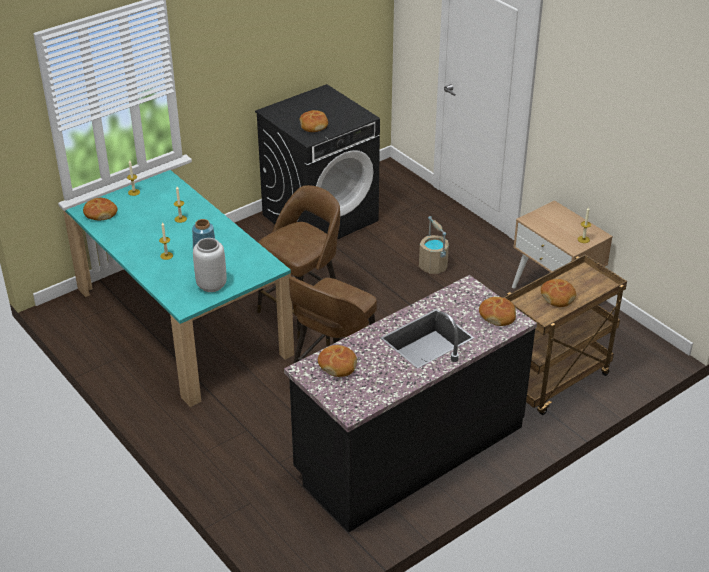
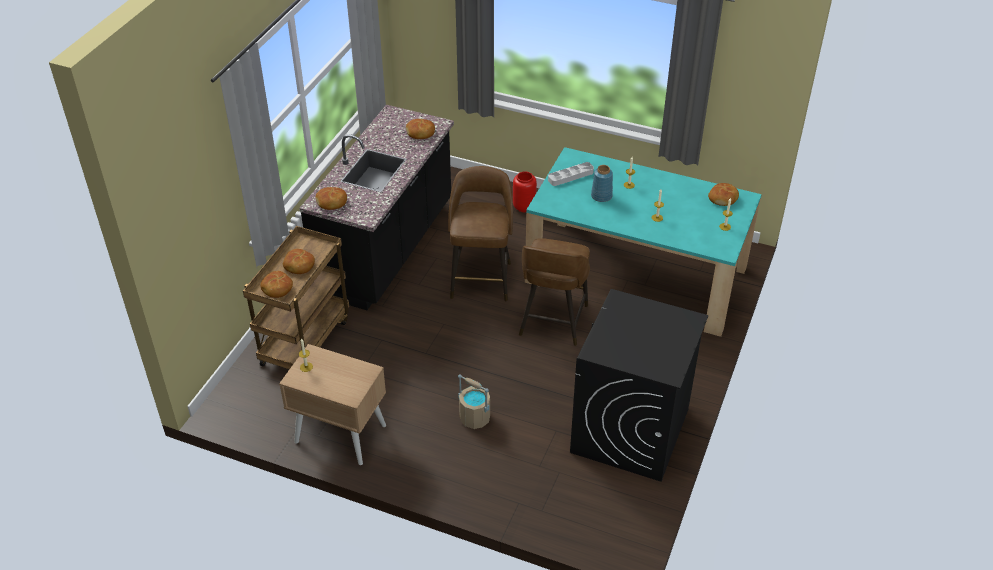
camera: 150 degrees right, 5 degrees up
(211, 285) = (570, 176): grey vase -> grey tray
(213, 439) = (524, 207): none -> red vase
(314, 125) = (630, 318): bread -> bread (277, 288)

